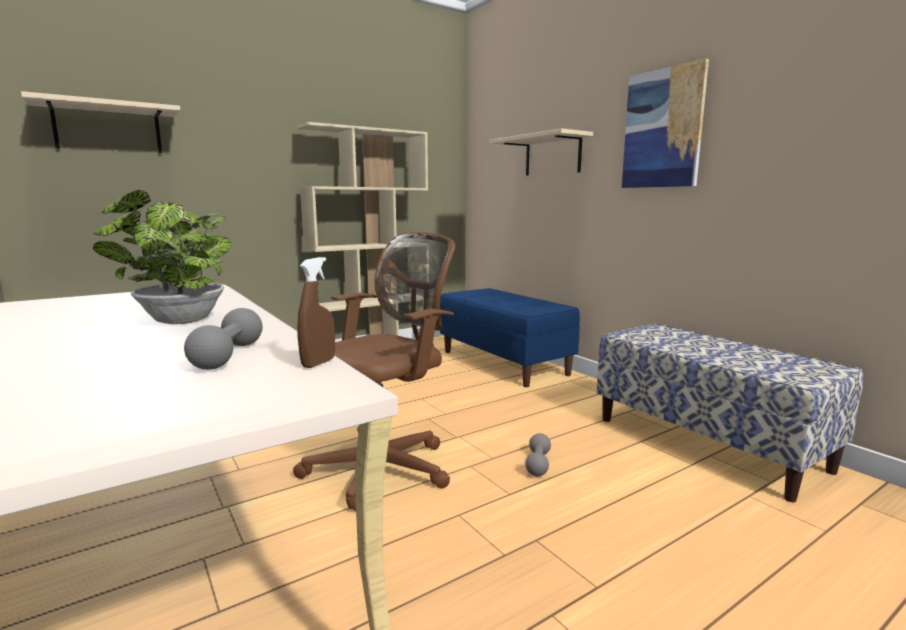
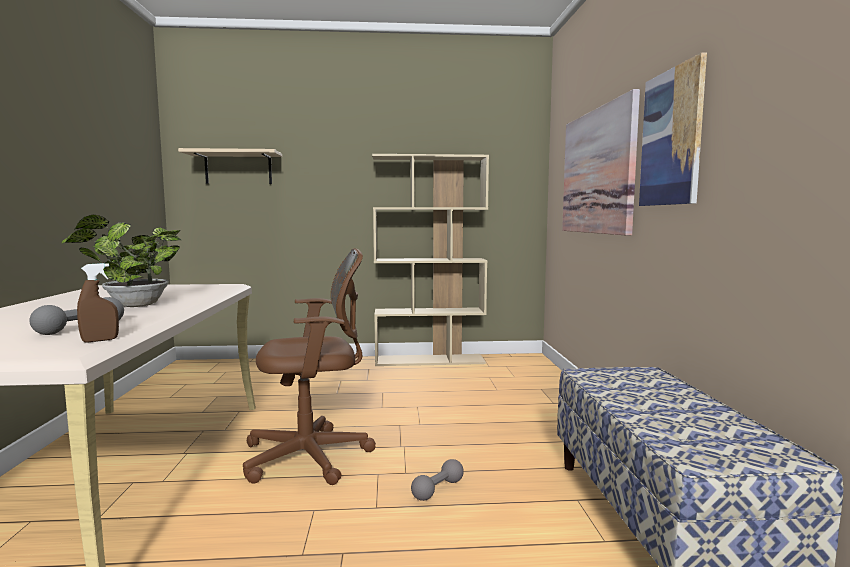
camera: 30 degrees right, 5 degrees down
(504, 362) = (540, 389): blue bench -> none
(552, 155) = (597, 172): beige shelf -> picture

